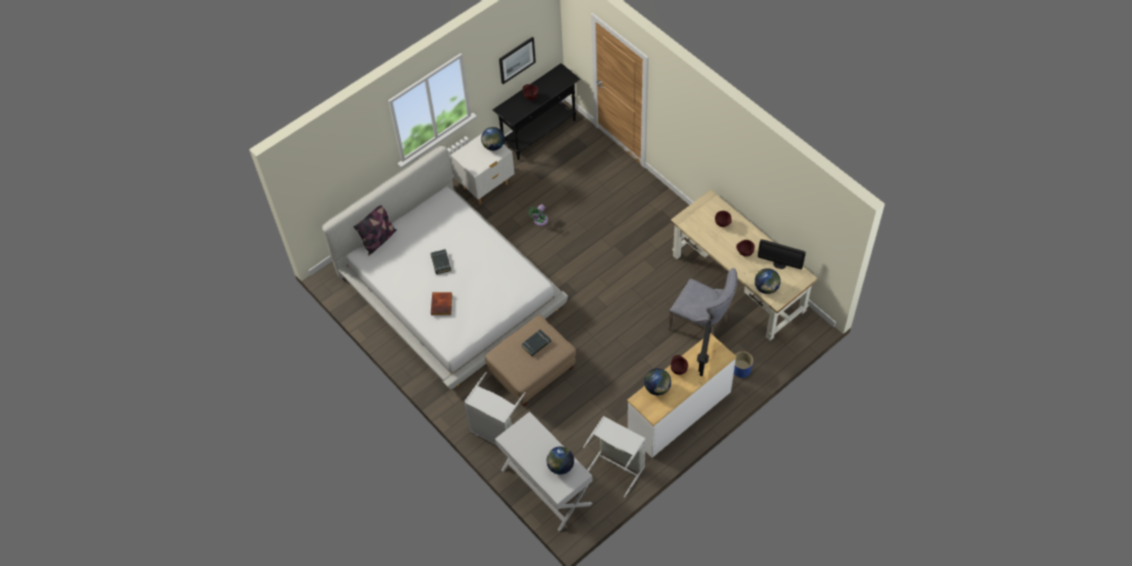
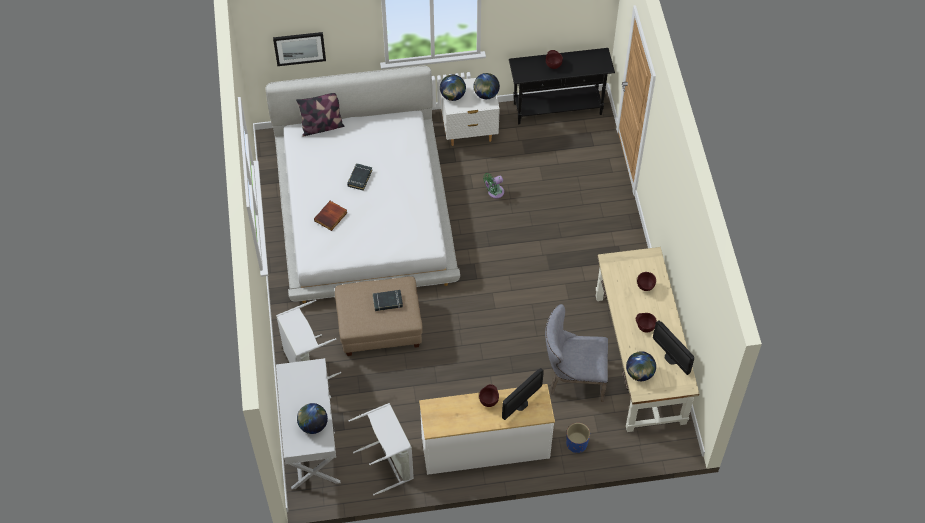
camera: 30 degrees right, 0 degrees up
(516, 60) = (551, 19): picture -> picture (299, 48)
(657, 388) = (455, 406): globe -> globe (452, 96)
(702, 325) = (573, 378): grey chair -> grey chair turned 120 degrees clockwise

